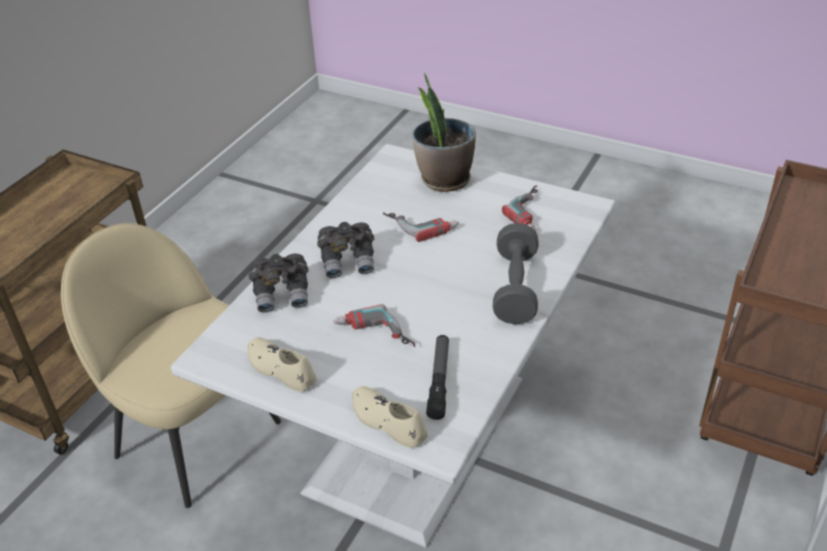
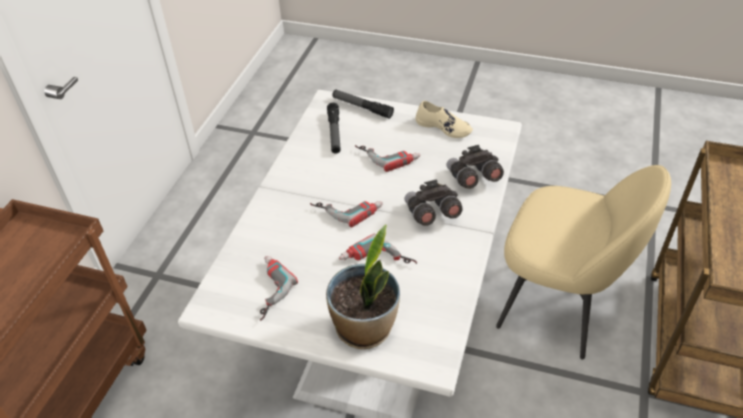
camera: 170 degrees right, 5 degrees up
(388, 421) = (362, 107): beige shoe -> flashlight
(440, 277) = (347, 208): none -> power drill
(515, 288) = (283, 205): grey dumbbell -> none

